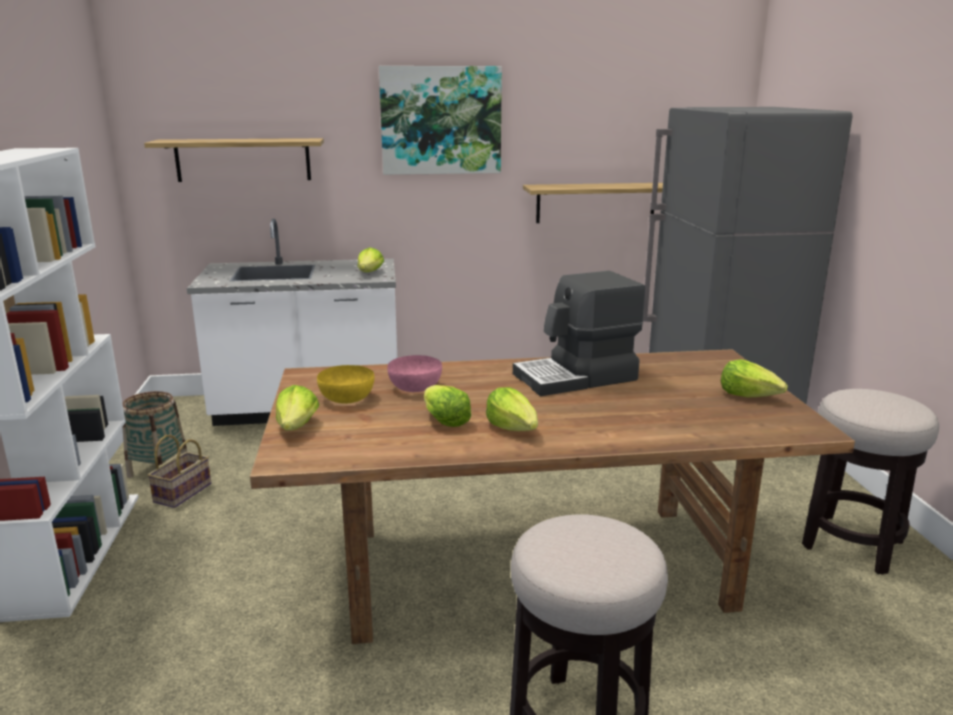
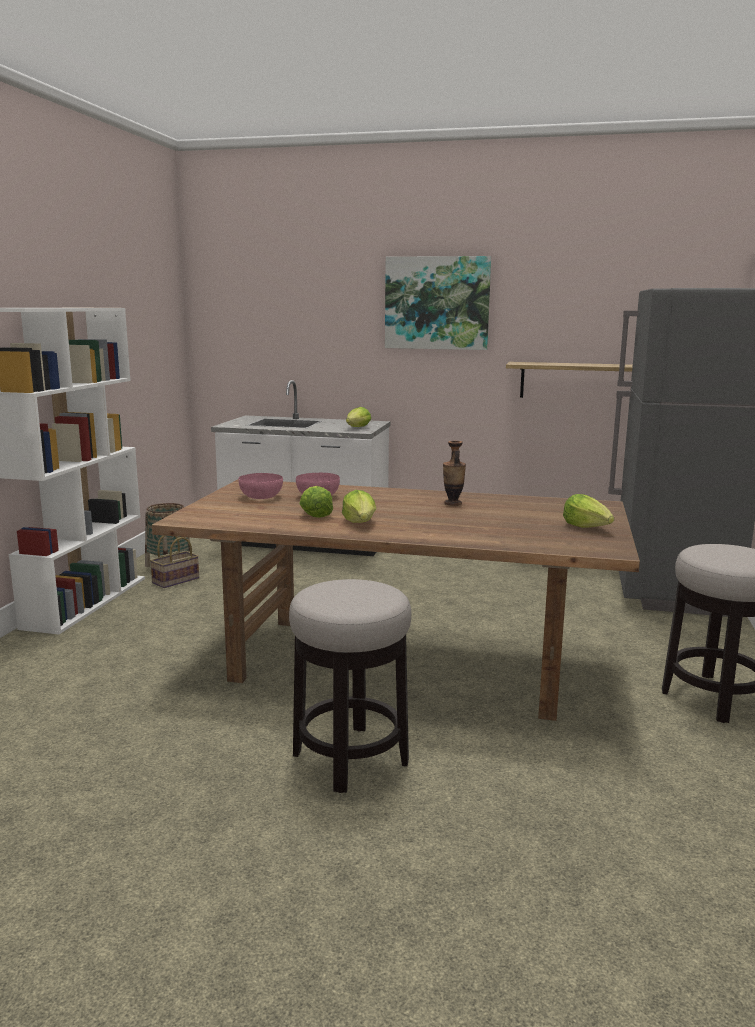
camera: 20 degrees right, 5 degrees down
(243, 160) = (276, 332): shelf -> none
(297, 427) = (209, 506): lettuce -> none
(346, 398) = (260, 497): yellow bowl -> pink bowl
(577, 377) = (453, 503): coffee machine -> vase

